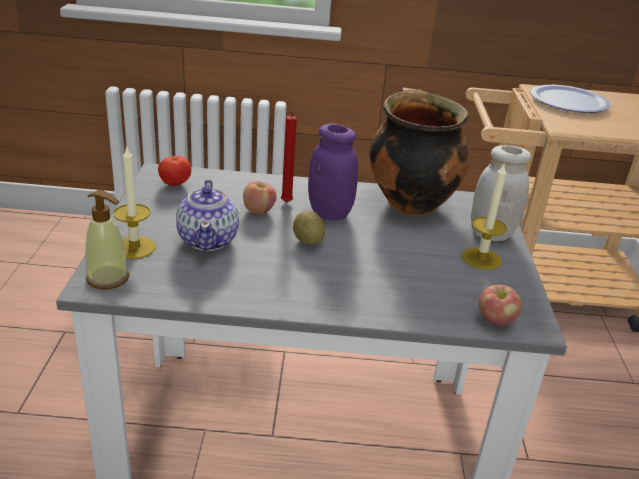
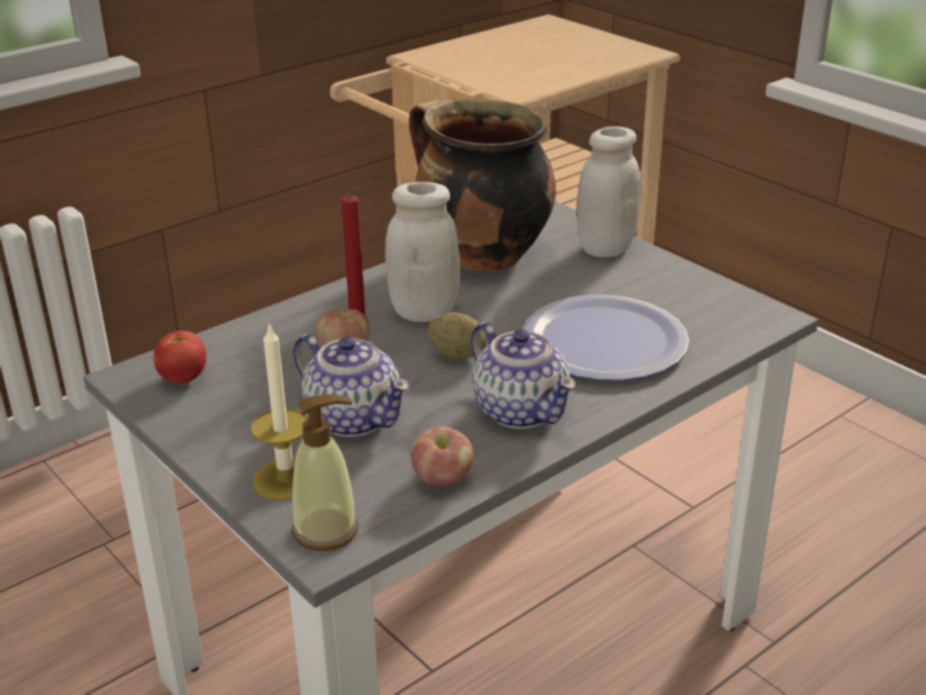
camera: 40 degrees left, 0 degrees up
(289, 284) = (520, 410): none -> teapot
(330, 213) = (424, 312): purple jar -> white jar
(481, 258) = (637, 278): candle -> none
(495, 320) = (739, 330): apple -> apple (442, 480)
(569, 101) = (473, 58): plate -> plate (604, 341)

